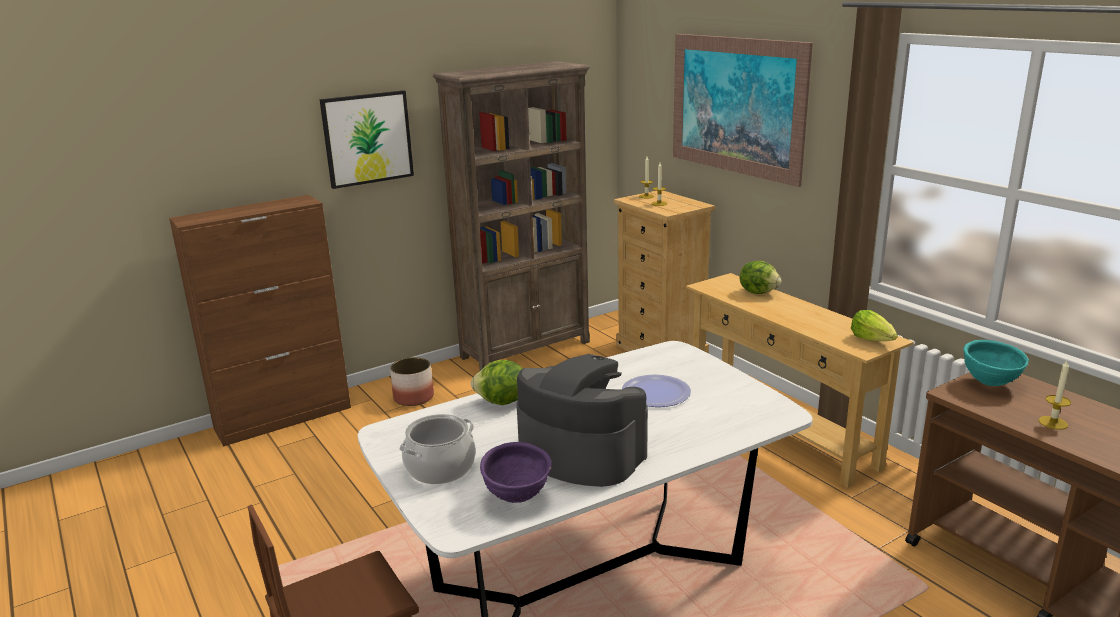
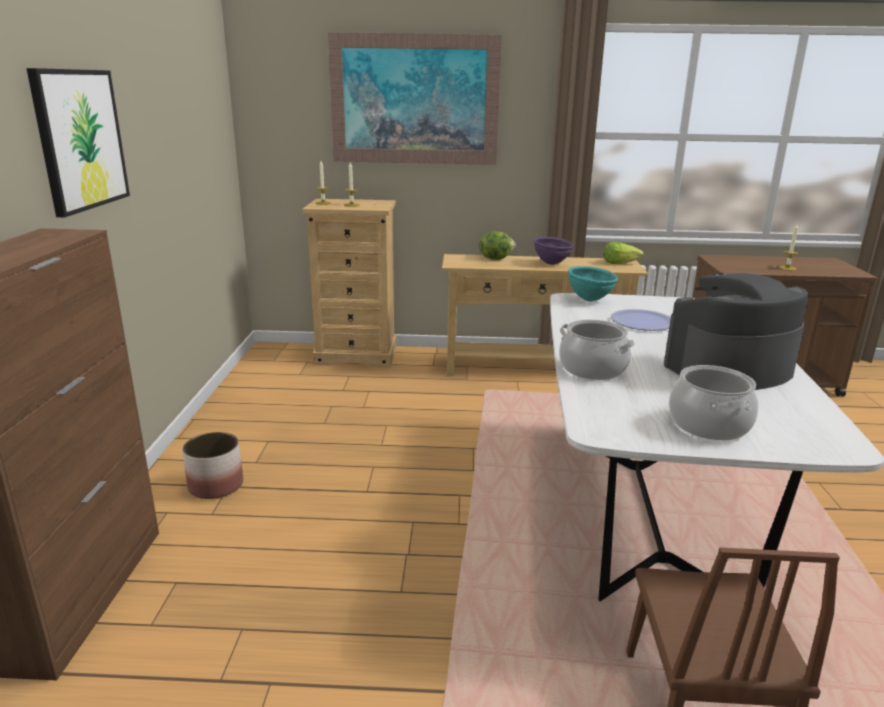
camera: 55 degrees left, 0 degrees up
(501, 402) = (593, 369): lettuce -> cooking pot
(517, 498) = (794, 409): purple bowl -> purple bowl (552, 263)
(526, 349) = (241, 398): brown bookcase -> none
(990, 383) = (726, 262): turquoise bowl -> turquoise bowl (590, 300)

